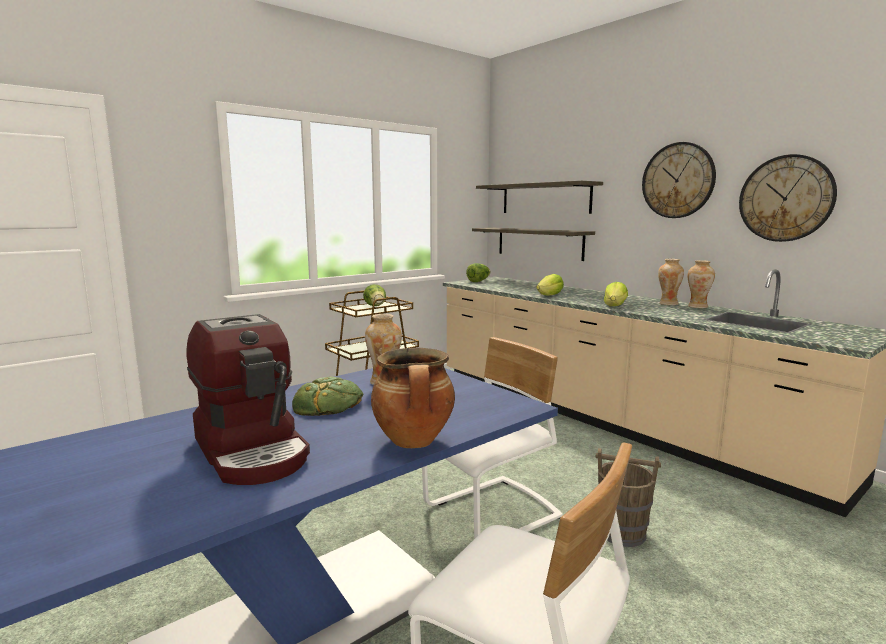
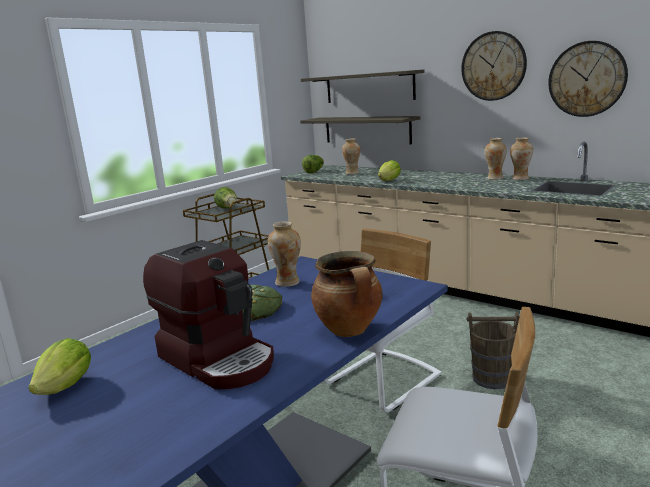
camera: 10 degrees left, 5 degrees up
(516, 286) = (352, 173): none -> vase
(615, 306) = (452, 185): lettuce -> lettuce (66, 386)

